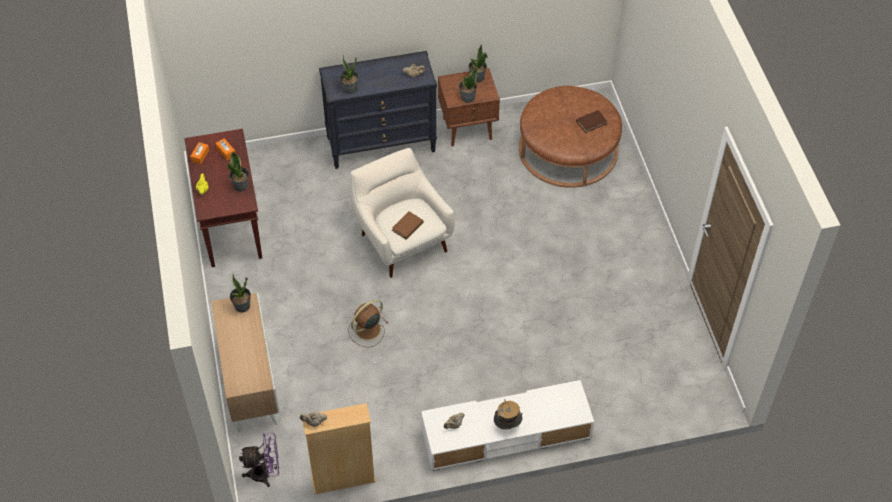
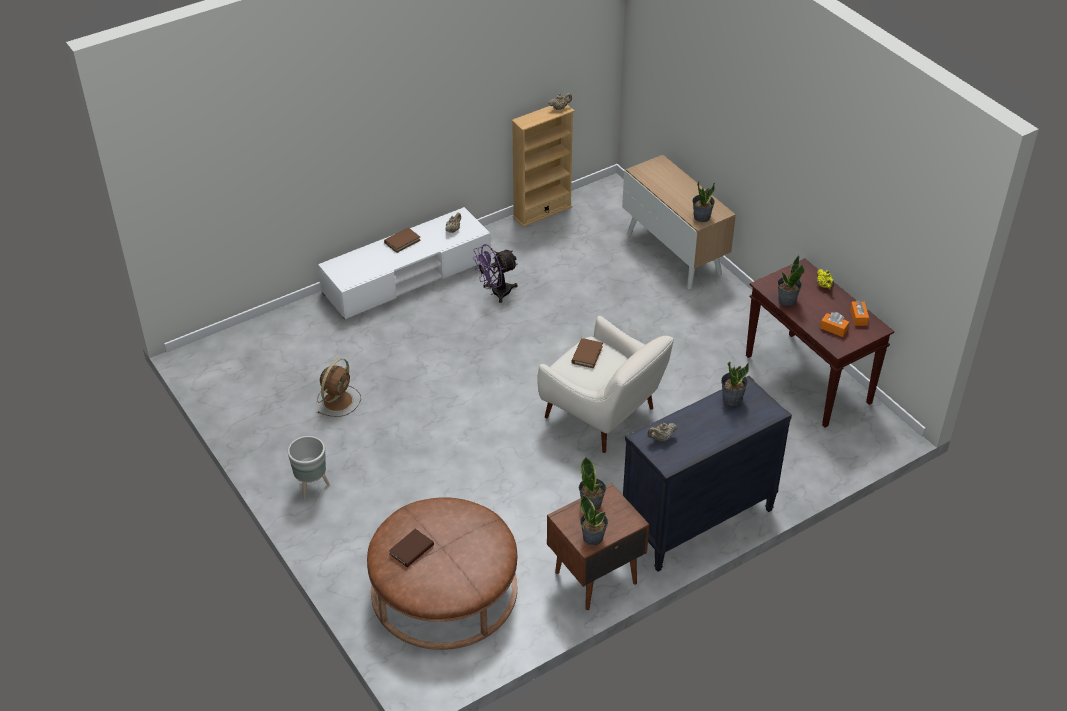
camera: 160 degrees right, 10 degrees down
(265, 473) = (613, 200): purple fan -> purple fan (496, 293)
(367, 330) = (589, 322): brown fan -> brown fan (338, 400)
(507, 425) = (402, 241): hat -> brown book
(640, 246) = (312, 486): none -> grey planter

